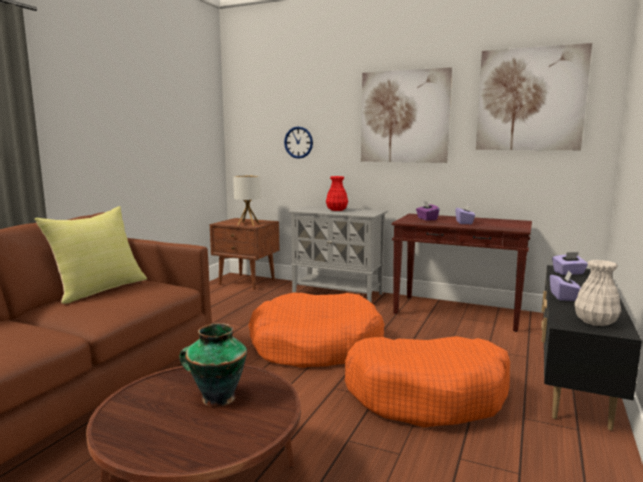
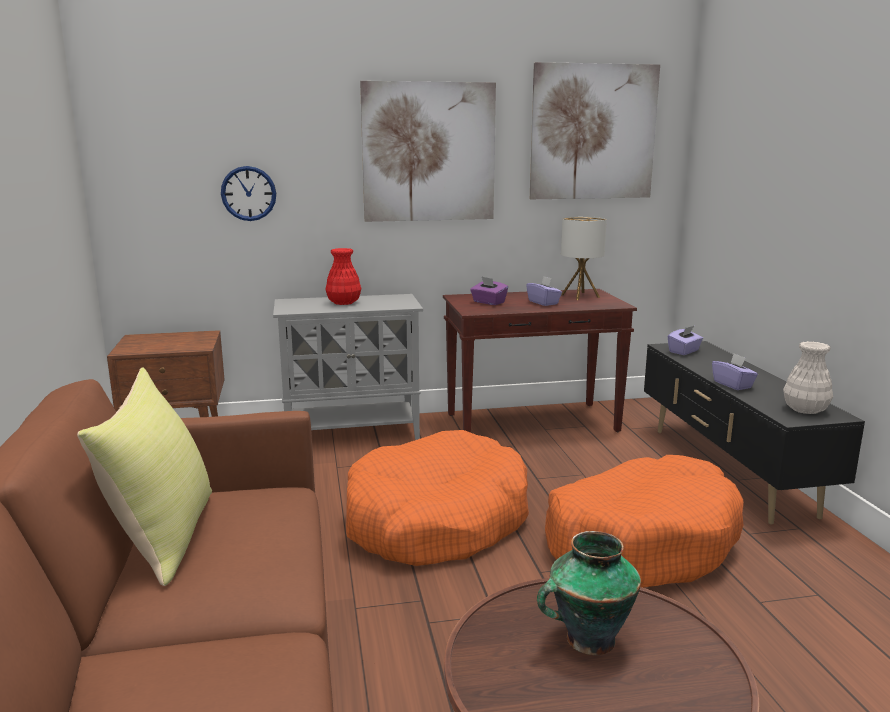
camera: 35 degrees left, 5 degrees up
(248, 224) = (181, 344): table lamp -> table lamp (580, 296)

